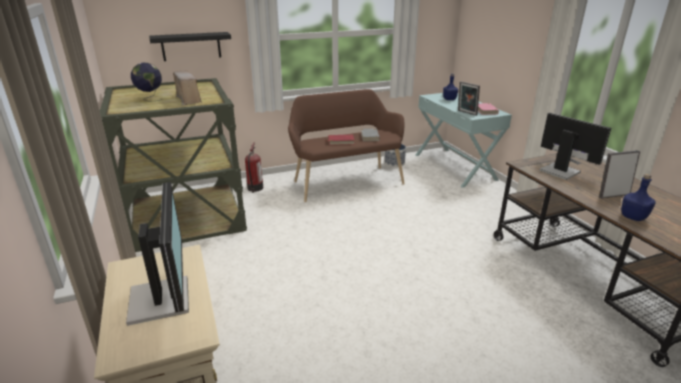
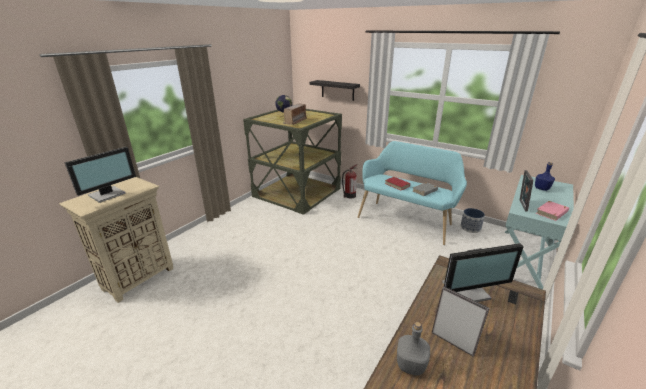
camera: 55 degrees right, 0 degrees up
(345, 181) = (406, 220): brown bench -> turquoise bench
(560, 171) = (467, 291): monitor -> monitor turned 60 degrees clockwise
(633, 217) = (411, 365): blue bottle -> grey bottle

